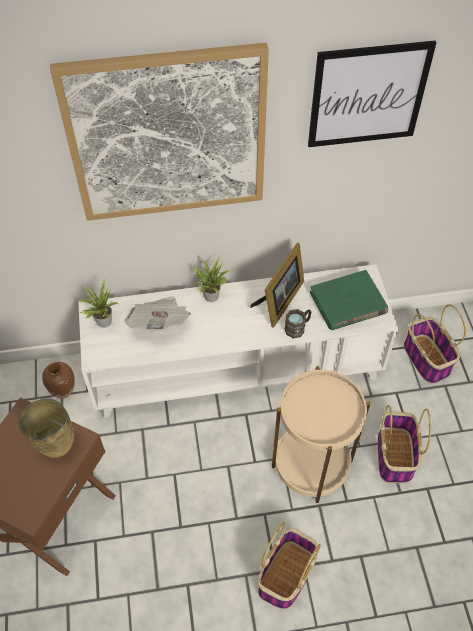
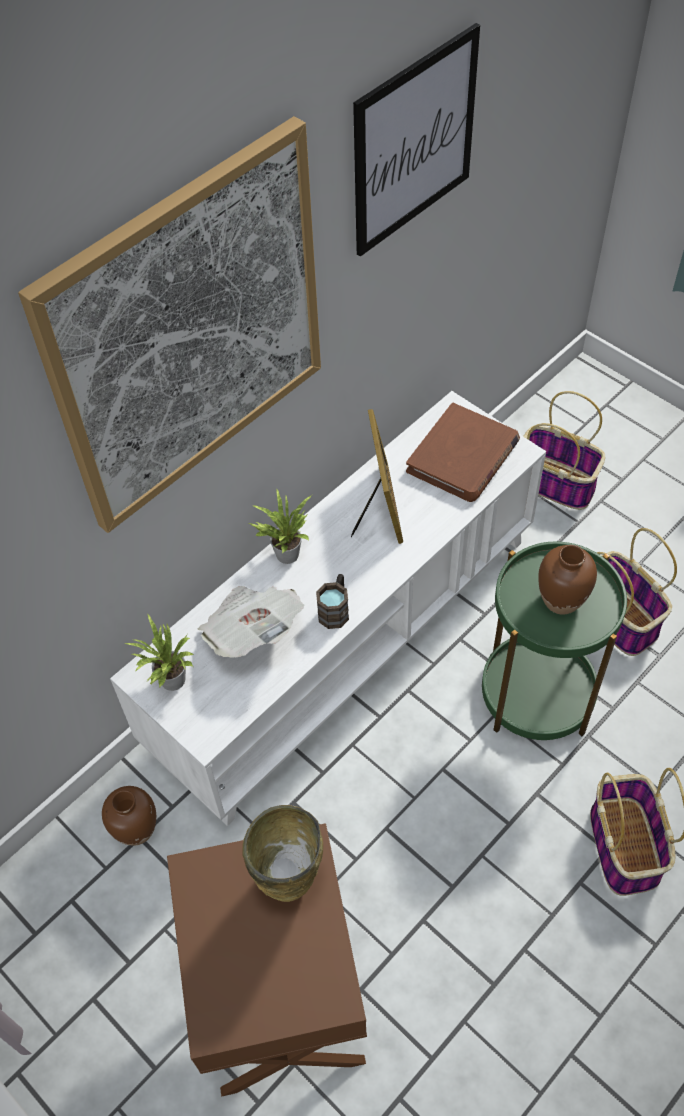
camera: 35 degrees left, 0 degrees up
(298, 327) = (432, 524): brown mug -> brown mug (335, 609)
(311, 464) = (537, 694): beige side table -> green side table
(323, 410) = (561, 600): none -> brown vase
(348, 303) = (463, 457): green book -> brown book

